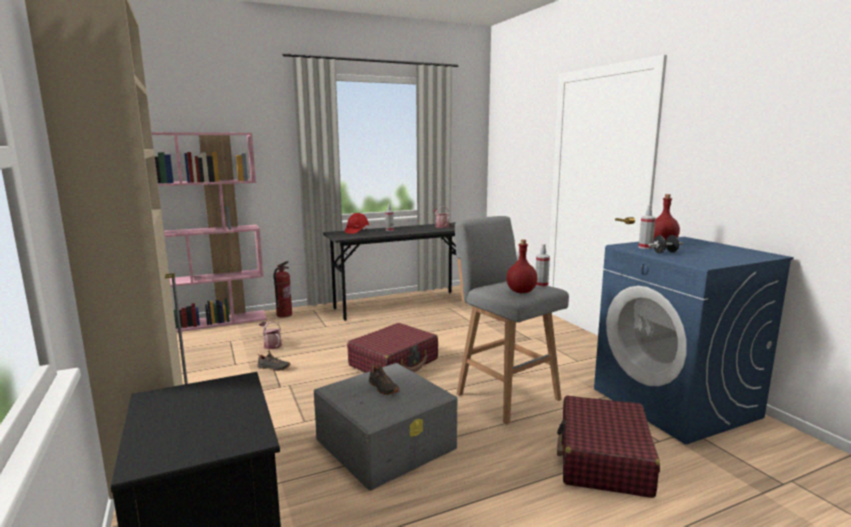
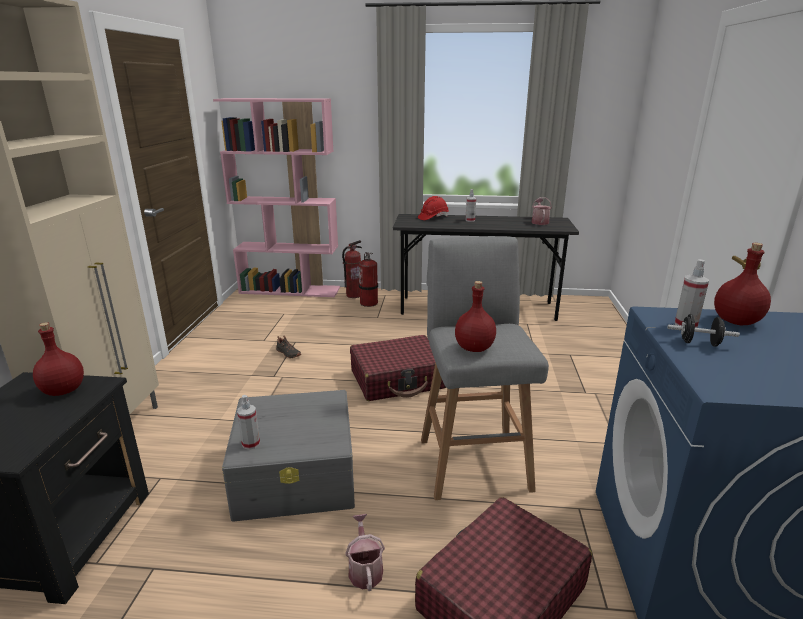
camera: 30 degrees right, 10 degrees up
(211, 393) = (63, 391): none -> red bottle
(271, 345) = (311, 327): watering can -> watering can (365, 569)
(306, 318) = (369, 303): none -> fire extinguisher
(382, 388) = (293, 418): black shoe -> none
(541, 285) = (516, 344): spray bottle -> spray bottle (251, 444)

